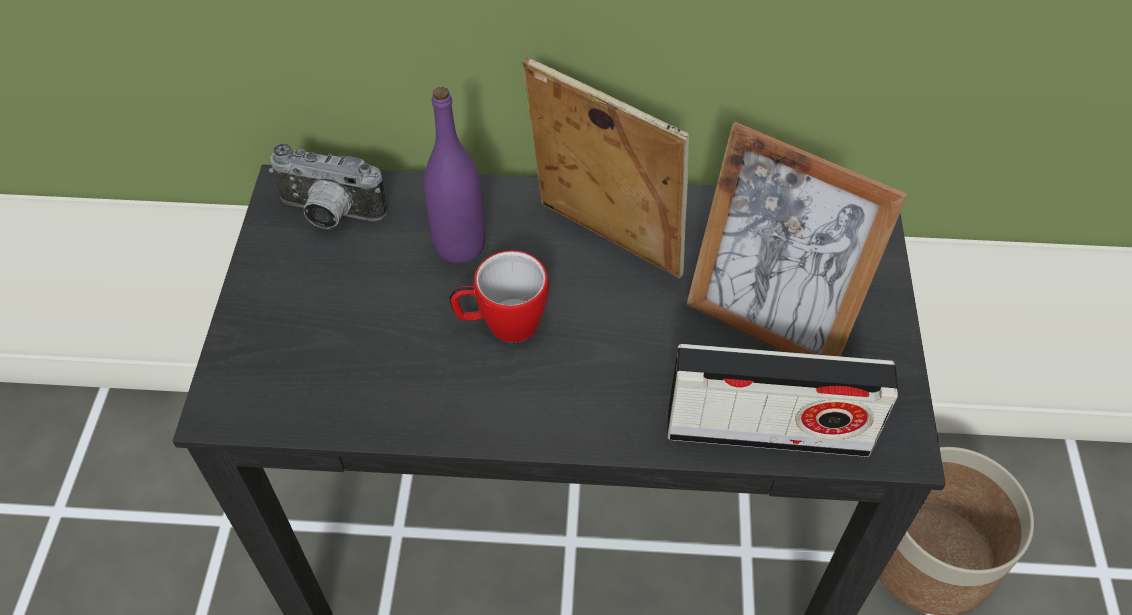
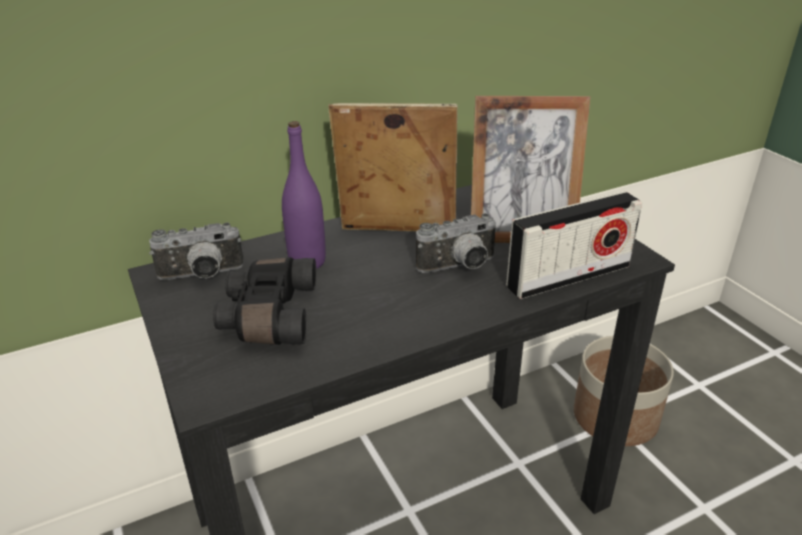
camera: 30 degrees left, 20 degrees down
(357, 316) = (267, 315): none -> black binoculars
(501, 324) = (369, 286): mug -> none
(637, 345) = (459, 267): none -> camera

